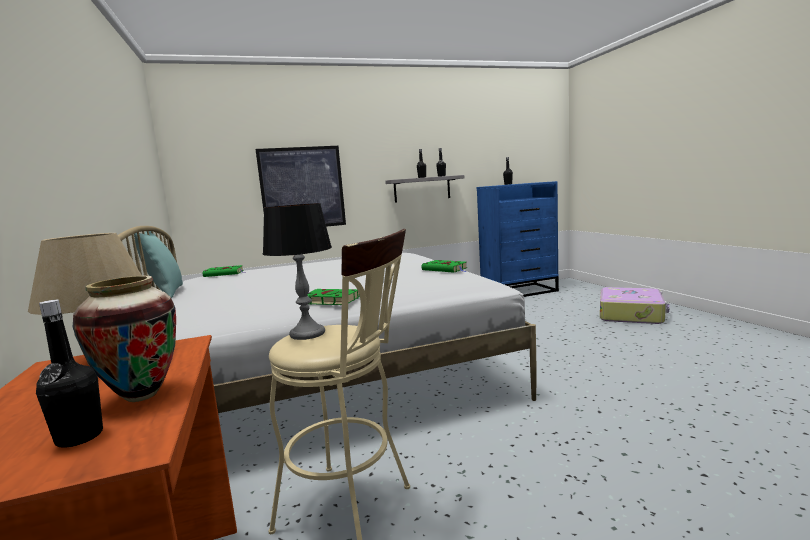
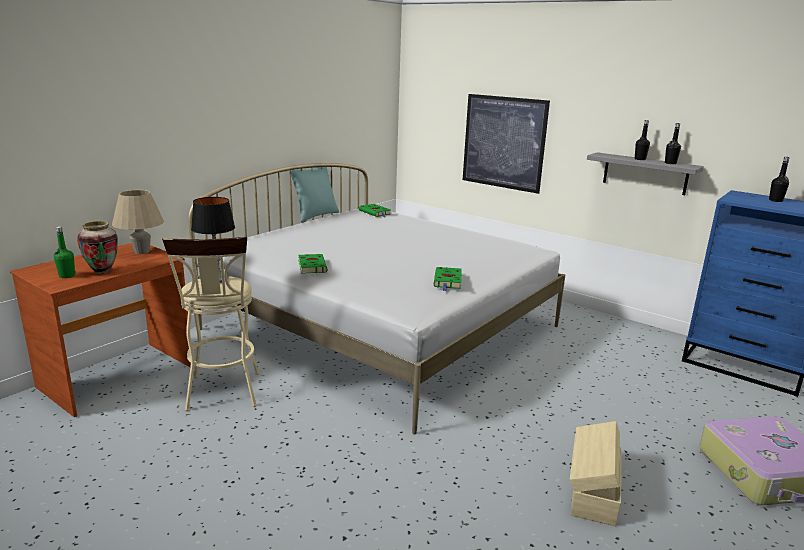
camera: 55 degrees right, 10 degrees up
(79, 437) = (67, 276): black bottle -> green bottle
(640, 356) = (593, 491): none -> beige storage box

